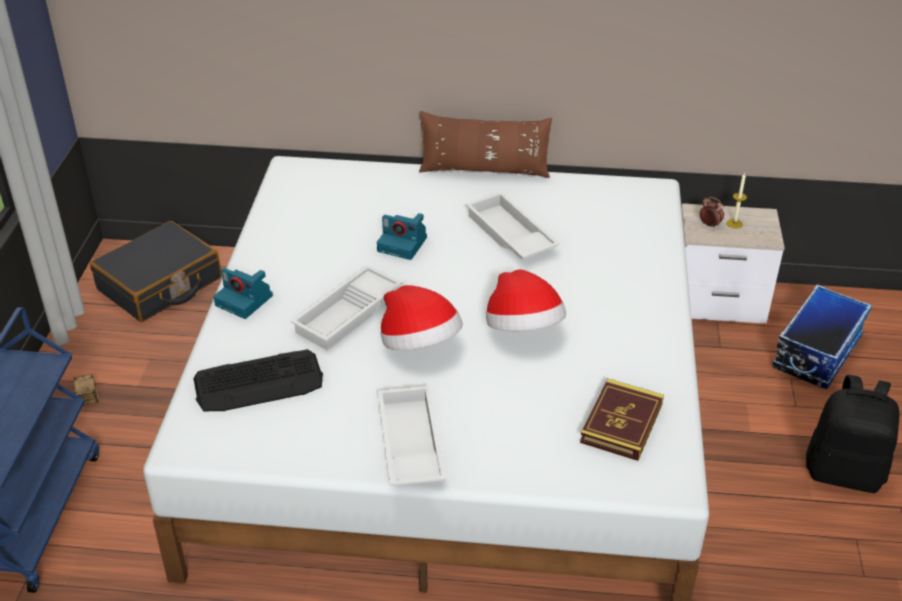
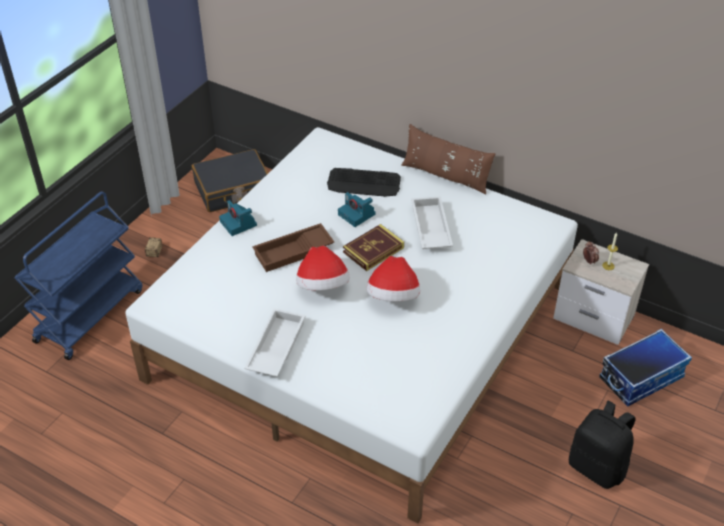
camera: 25 degrees right, 5 degrees up
(259, 382) = (215, 279): keyboard -> keyboard (364, 183)
(348, 314) = (293, 252): white tray -> brown tray
(621, 423) = (411, 379): book -> book (373, 250)

